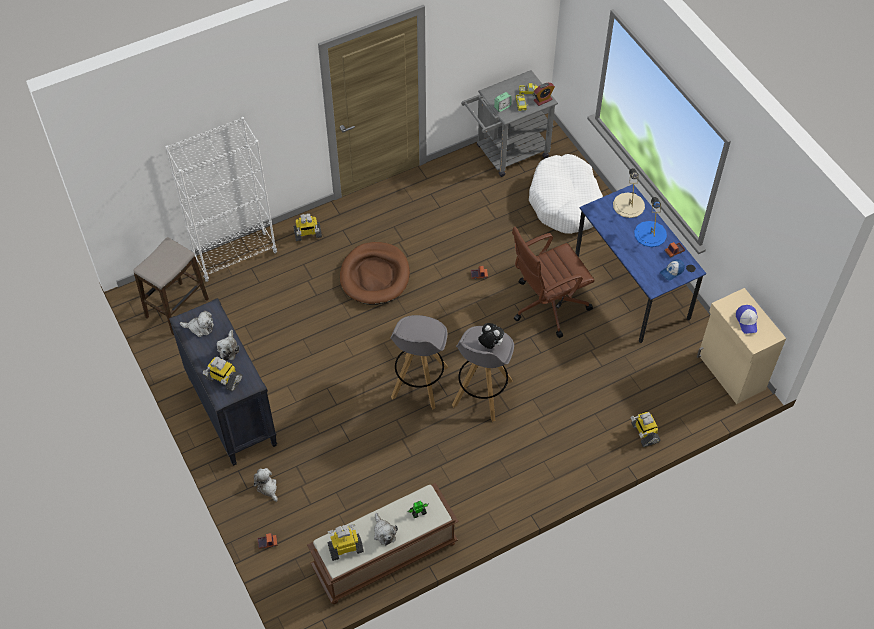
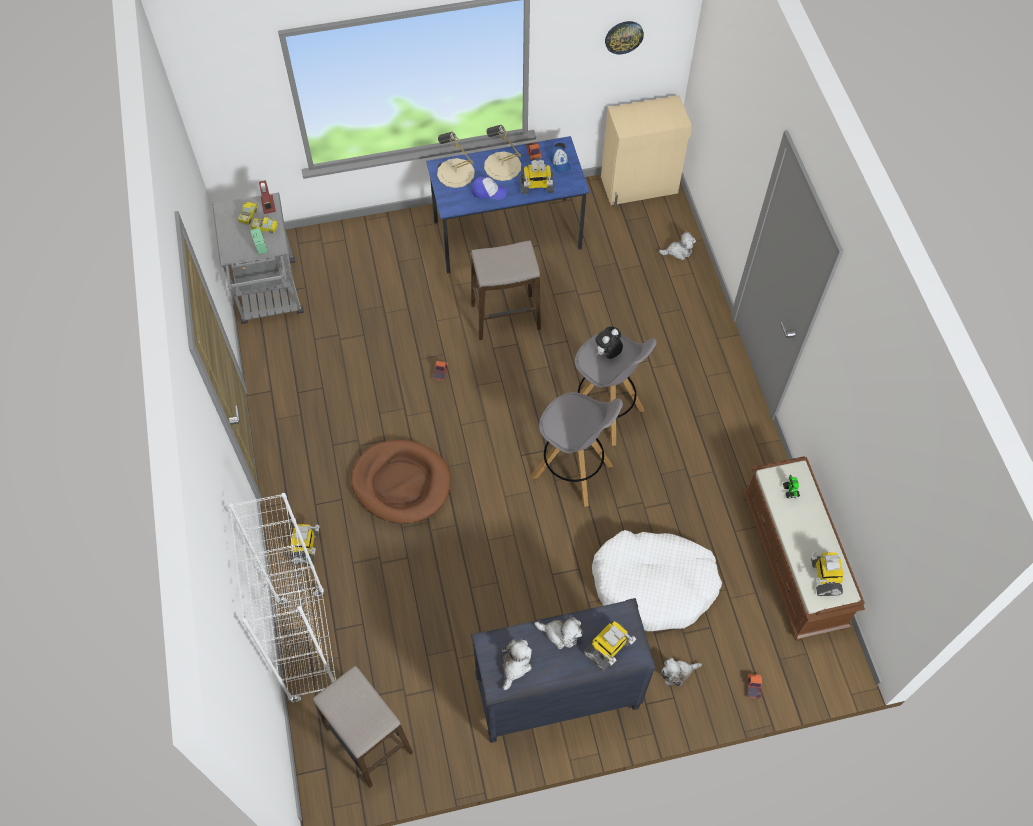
camera: 75 degrees left, 5 degrees up
(384, 532) = (811, 532): plush toy -> plush toy (678, 251)
(547, 305) = (506, 317): brown office chair -> stool
(565, 202) = (368, 261): white dog bed -> white dog bed (654, 584)
(644, 433) = (692, 278): toy robot -> toy robot (536, 187)
(650, 234) = (502, 166): blue table lamp -> beige table lamp
(747, 321) = (650, 118): cap -> cap (488, 191)
(769, 245) = (623, 37): none -> wall clock

